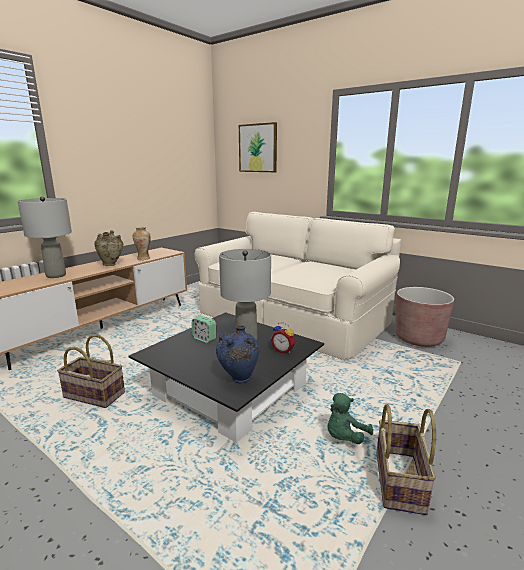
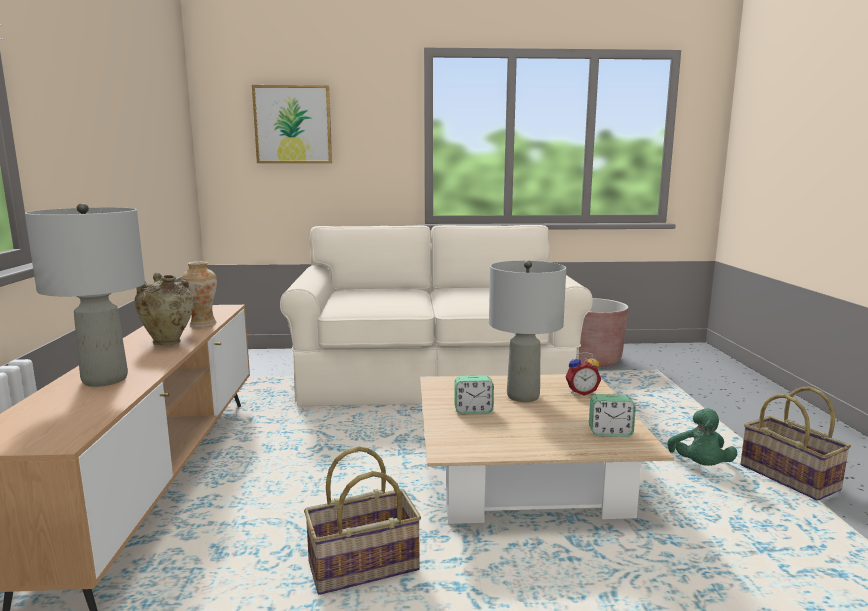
camera: 40 degrees left, 5 degrees down
(232, 389) = (525, 474): black coffee table -> beige coffee table
(238, 379) = (610, 432): blue vase -> alarm clock

